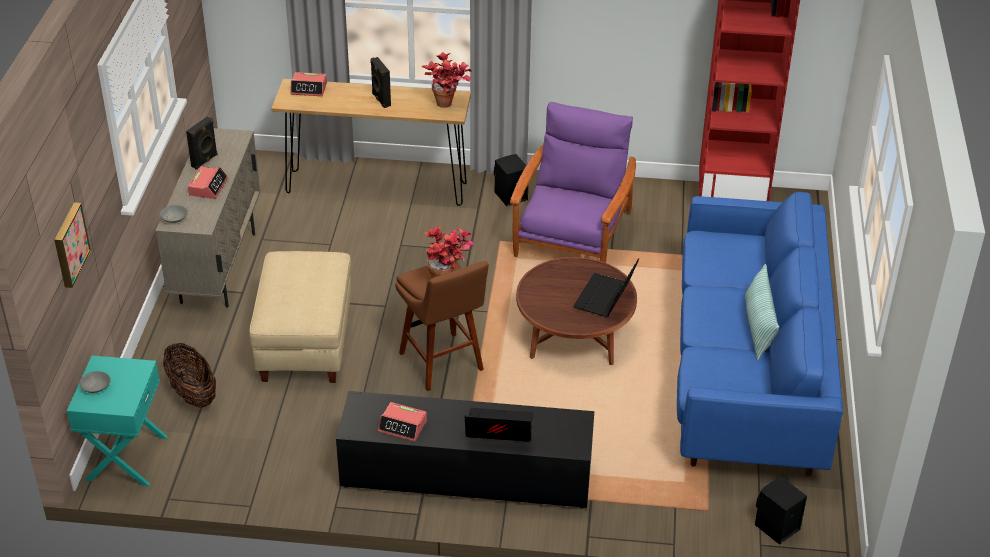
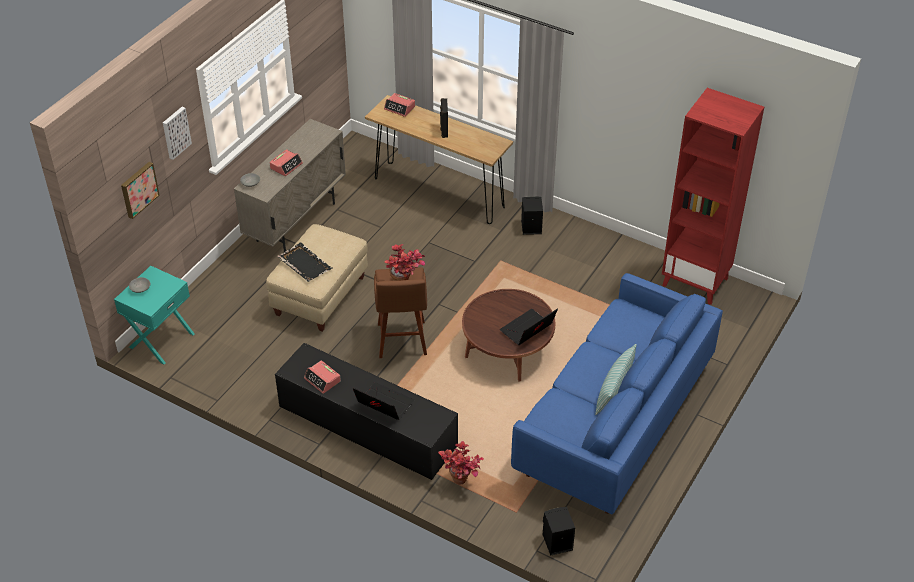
camera: 25 degrees right, 5 degrees up
(91, 158) = (175, 132): none -> picture
(192, 393) = (227, 309): basket -> none
(205, 161) = (296, 145): black speaker -> none
(290, 299) = (304, 263): none -> black tray
(449, 106) = (489, 149): potted plant -> potted plant (462, 483)
(572, 236) = (556, 272): purple armchair -> none

